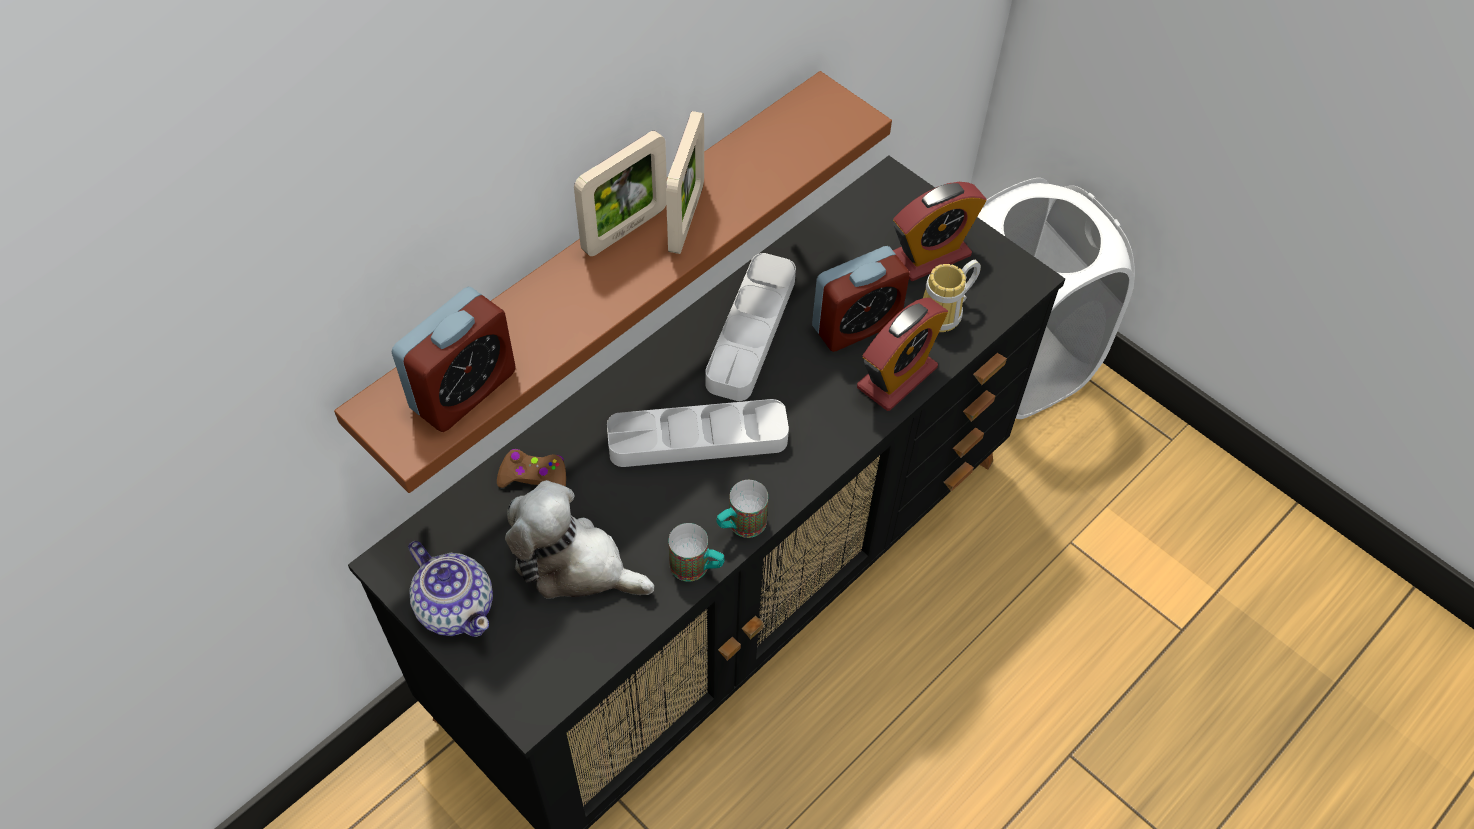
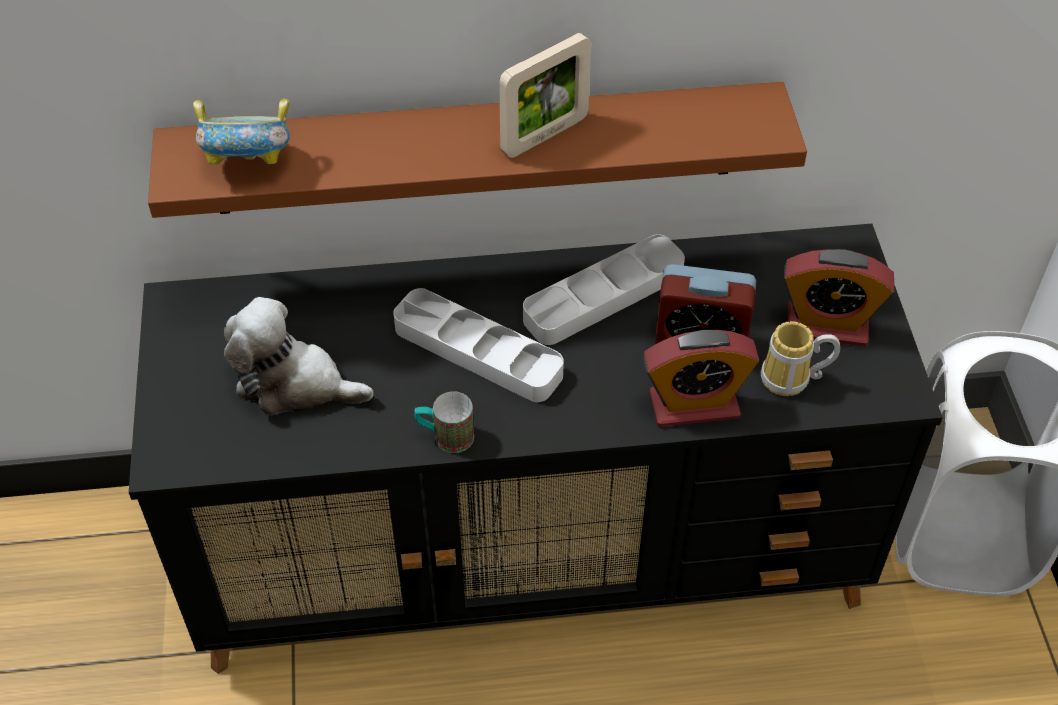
camera: 40 degrees right, 5 degrees down
(456, 606) = (184, 358): teapot -> none
(463, 390) = (250, 165): alarm clock -> bowl
(534, 477) = (328, 303): brown game controller -> none
(575, 564) = (294, 383): plush toy -> plush toy turned 45 degrees counterclockwise
(625, 230) = (487, 118): picture frame -> none
(697, 568) = (380, 446): mug -> none

